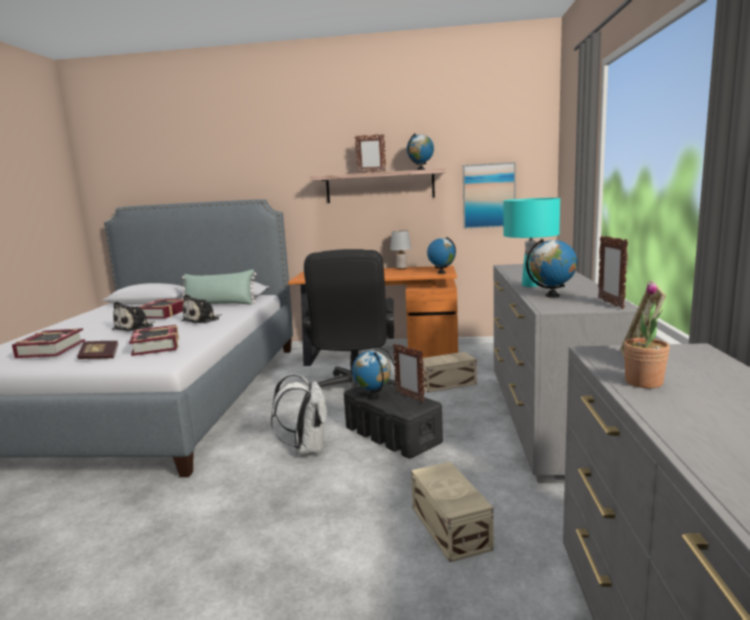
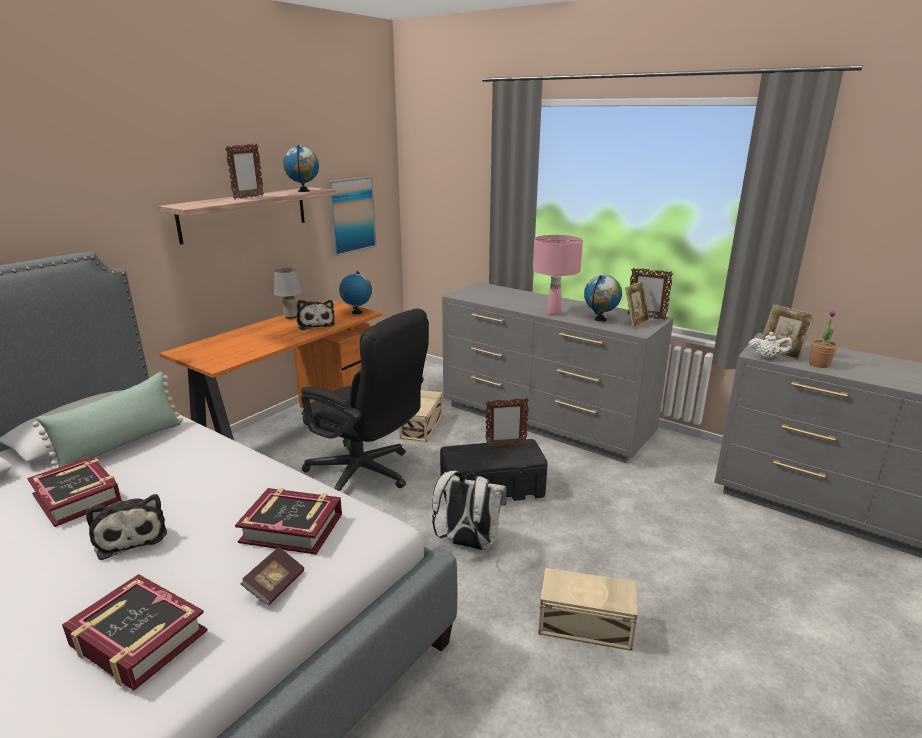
camera: 60 degrees left, 10 degrees up
(203, 320) = (200, 473): plush toy -> plush toy (315, 324)
(373, 397) = (484, 461): globe -> none
(449, 529) = (657, 518): beige storage box -> beige storage box (586, 626)
(530, 285) = (554, 313): turquoise table lamp -> pink table lamp
(575, 304) = (635, 323): none -> picture frame
(595, 357) = (767, 358): none -> white teapot

